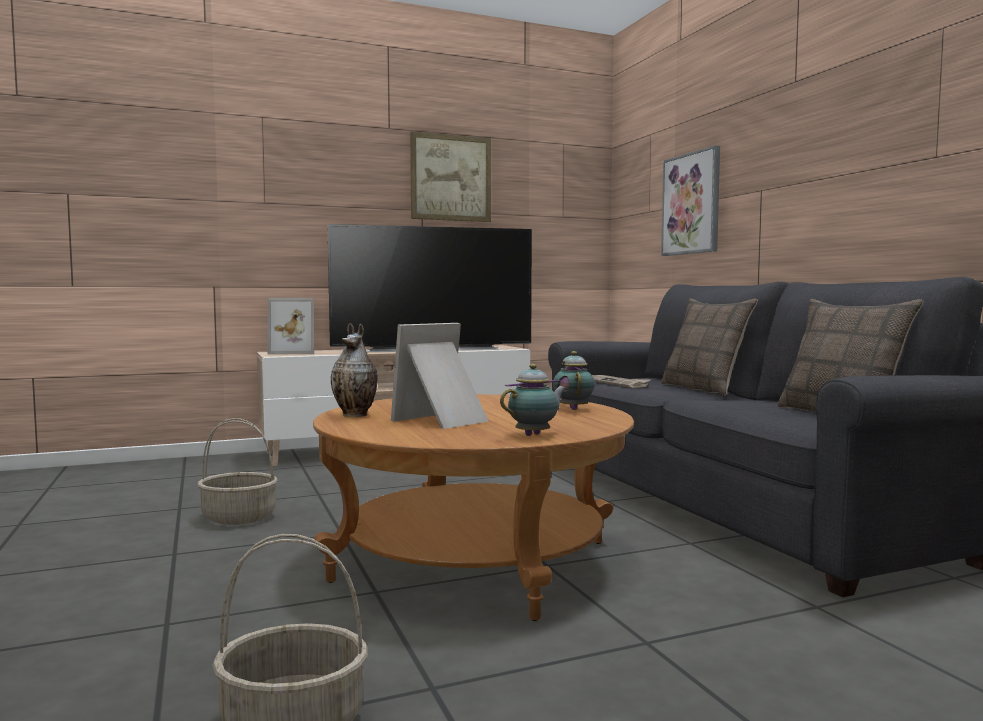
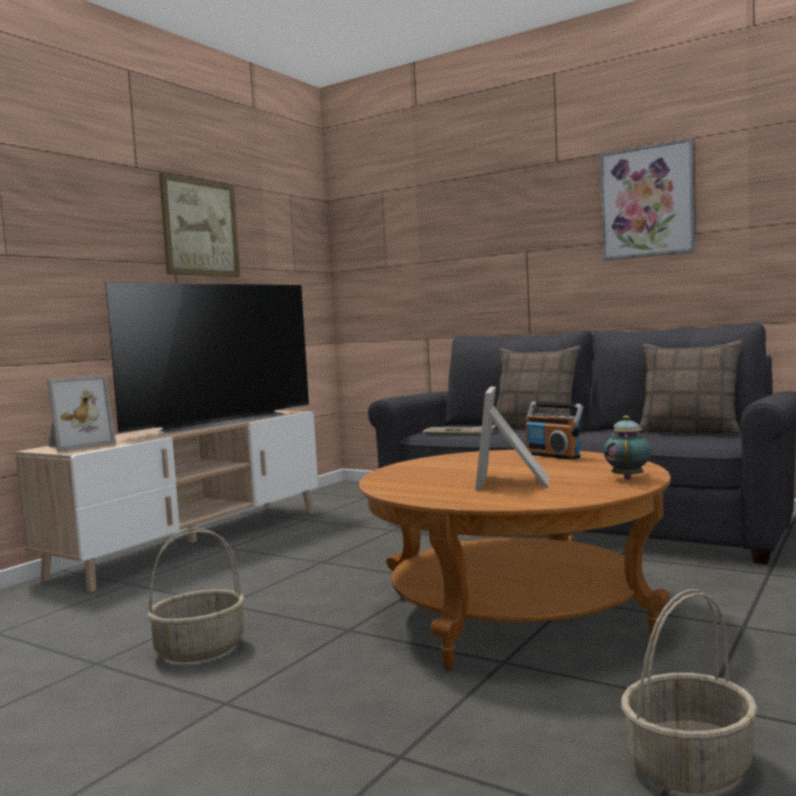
camera: 35 degrees left, 0 degrees up
(356, 415) = (421, 492): vase -> none
(573, 408) = (553, 455): teapot -> radio
(691, 204) = (445, 261): picture -> picture (647, 202)

